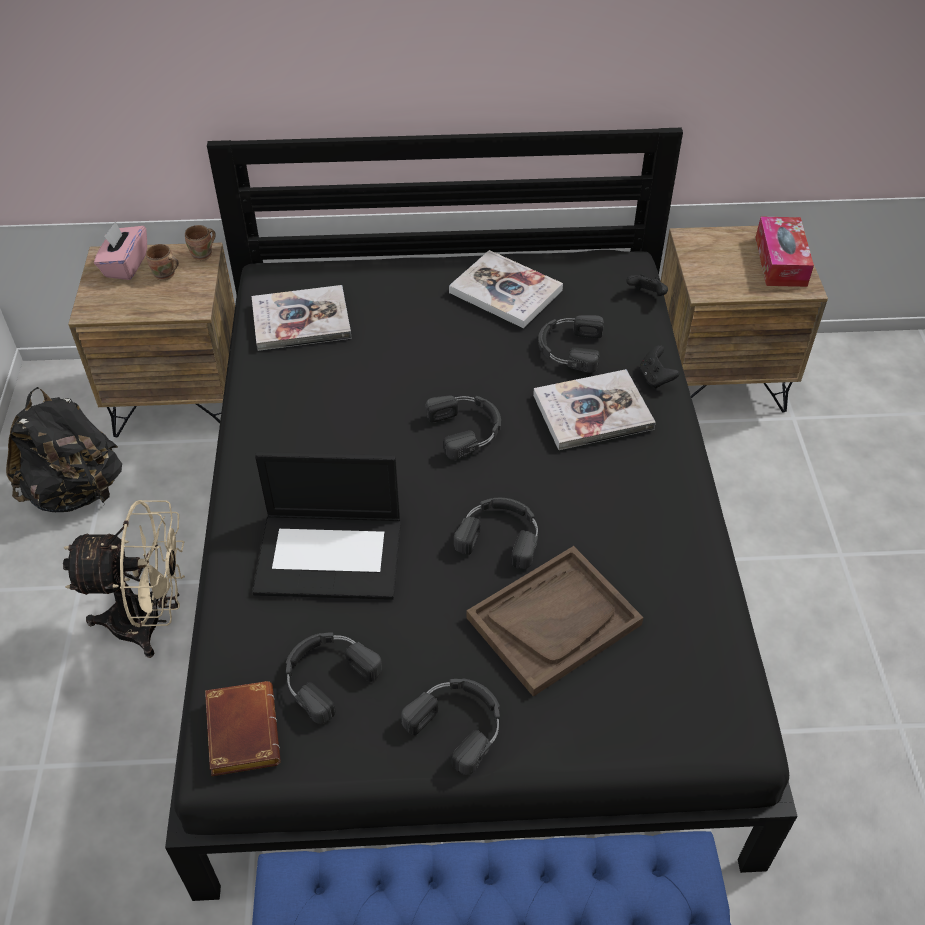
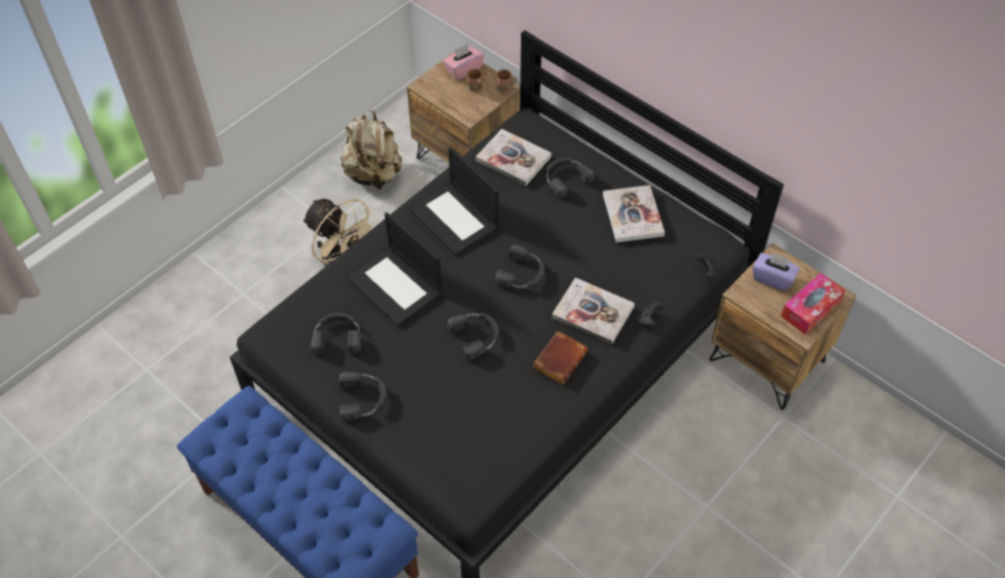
camera: 45 degrees right, 5 degrees up
(76, 491) = (374, 175): black backpack -> beige backpack
(240, 730) = (283, 330): brown book -> brown book (559, 359)
(310, 427) = (455, 218): none -> laptop
(554, 621) = (452, 392): brown tray -> none
(569, 348) = (624, 270): black headphones -> black headphones (565, 178)
(713, 258) = (772, 278): none -> purple tissue box

